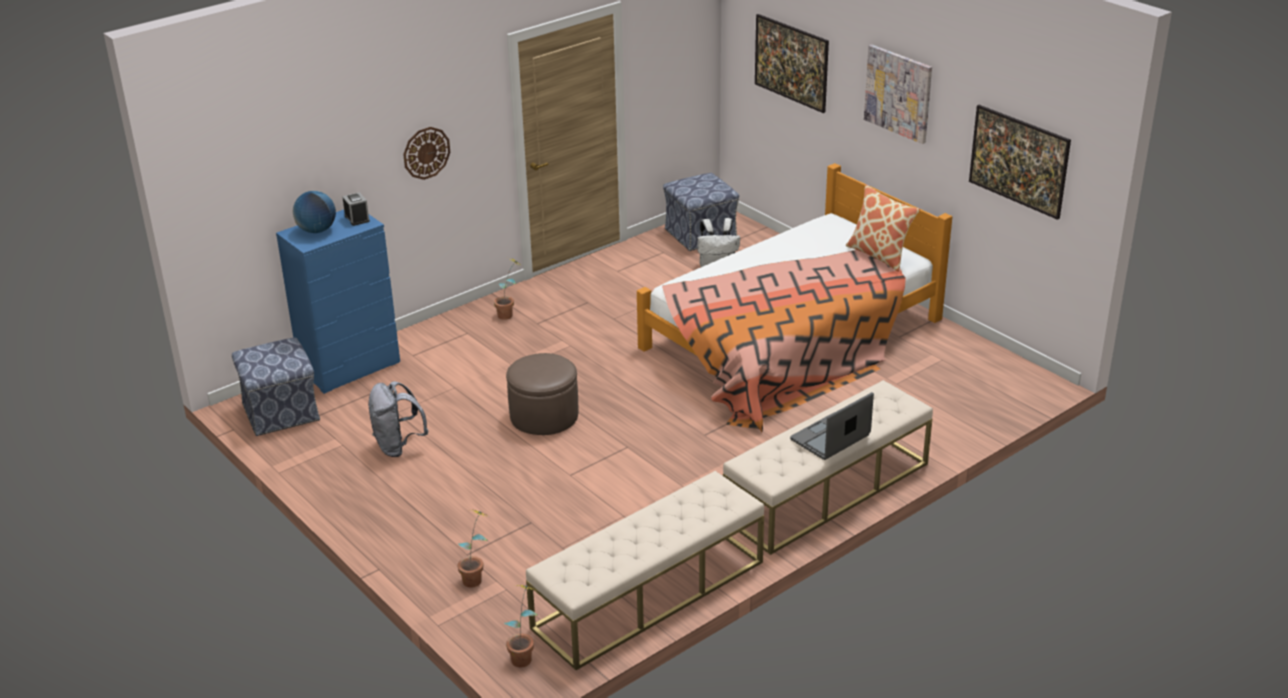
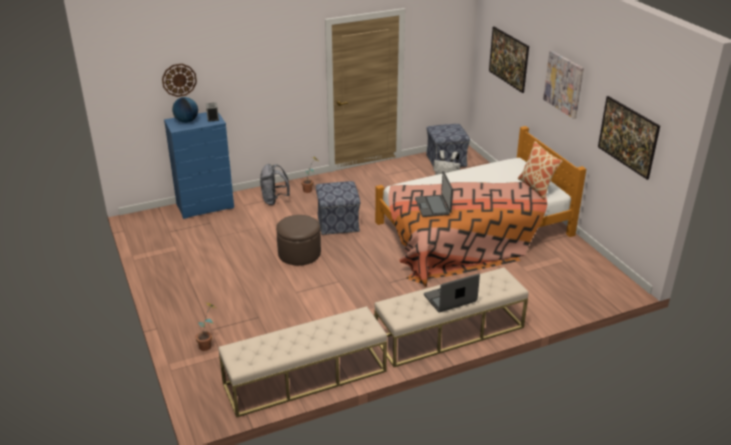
camera: 15 degrees right, 0 degrees up
(280, 411) = (154, 225): ottoman -> ottoman (338, 223)
(398, 446) = (207, 257): grey backpack -> grey backpack (274, 200)
(426, 153) = (266, 85): wall clock -> wall clock (179, 80)
(524, 656) = (210, 401): potted plant -> none
(743, 308) = (433, 206): none -> laptop

